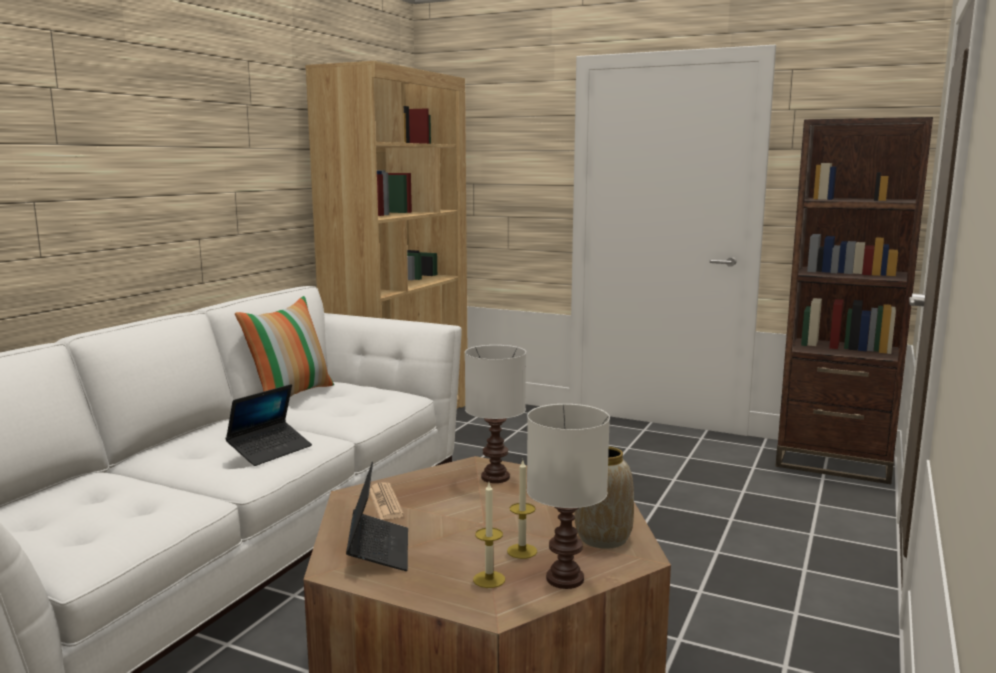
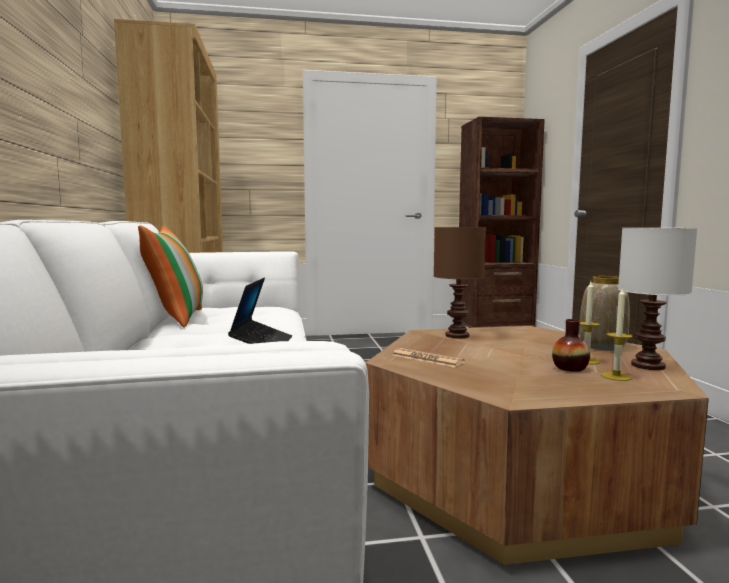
camera: 35 degrees left, 5 degrees down
(378, 550) = (506, 381): laptop -> none
(477, 554) = (570, 368): none -> vase
(496, 477) = (457, 335): white table lamp -> brown table lamp

